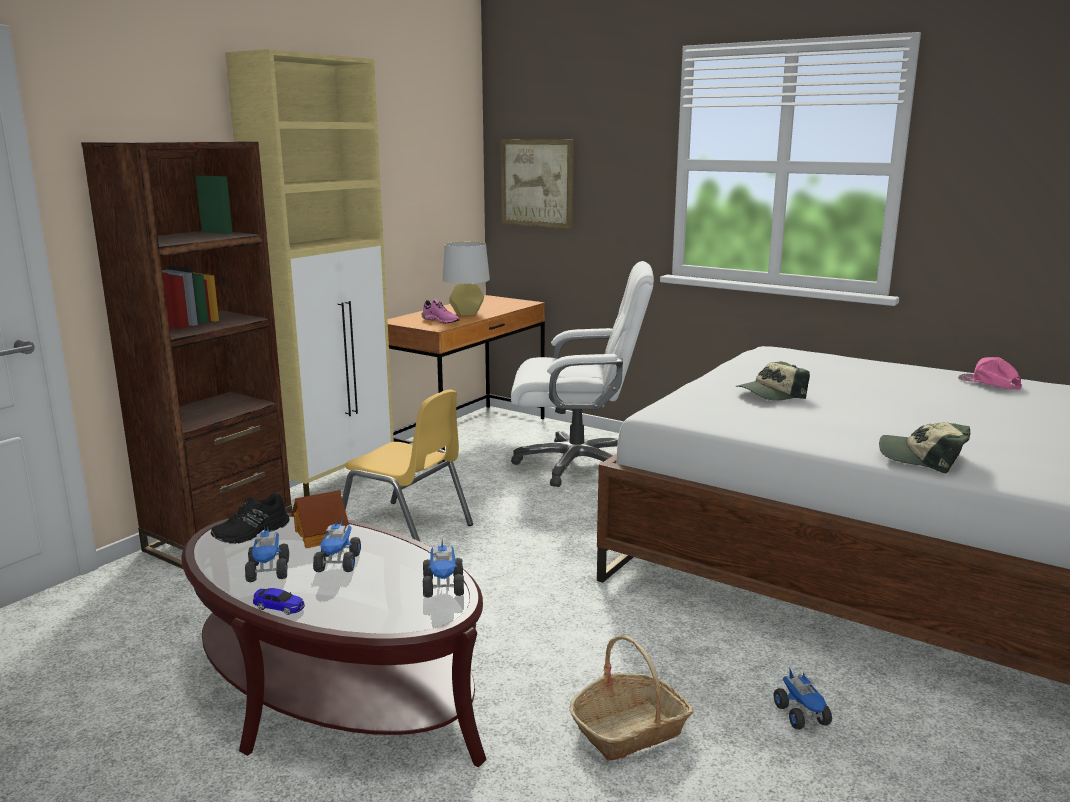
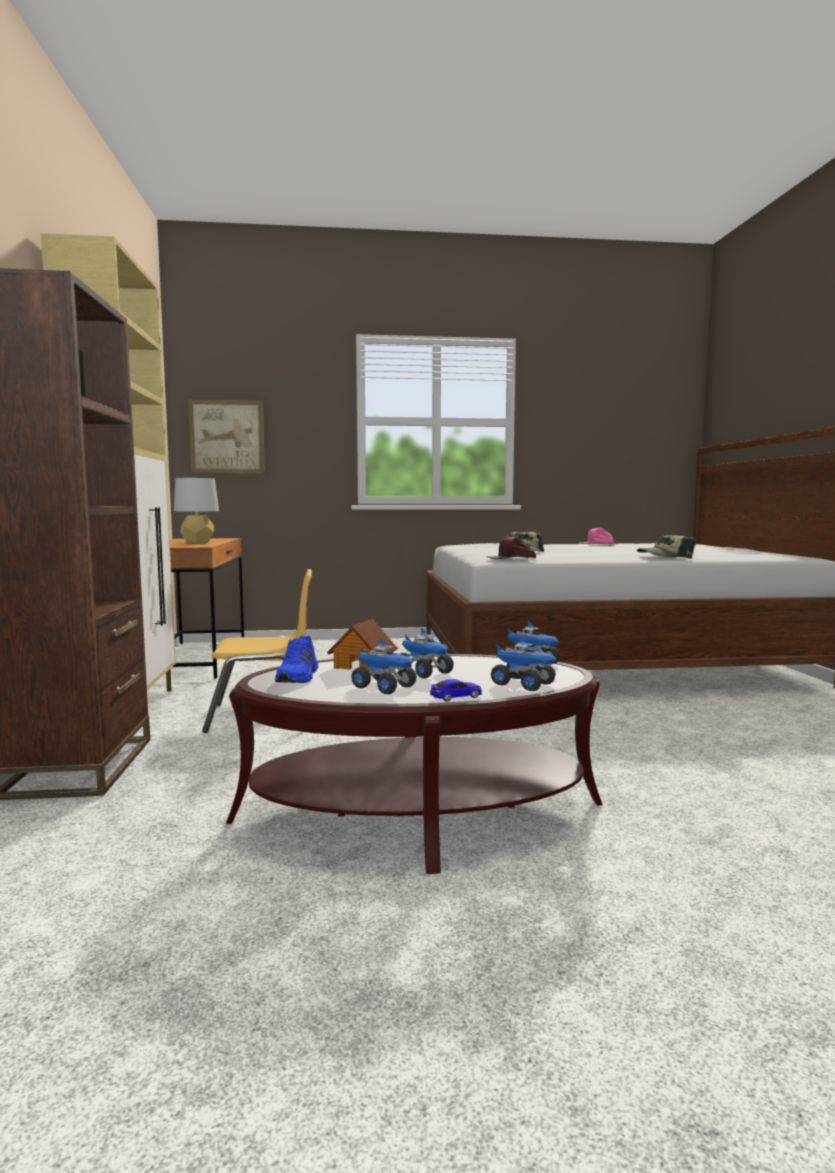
camera: 40 degrees left, 10 degrees down
(252, 533) = (299, 676): black shoe -> blue shoe
(441, 321) = (190, 544): pink shoe -> none
(577, 464) = (323, 658): white office chair -> none
(630, 730) = (634, 756): basket -> none
(684, 415) = (511, 558): none -> brown cap
(802, 715) = (686, 722): toy truck -> toy truck (524, 684)

